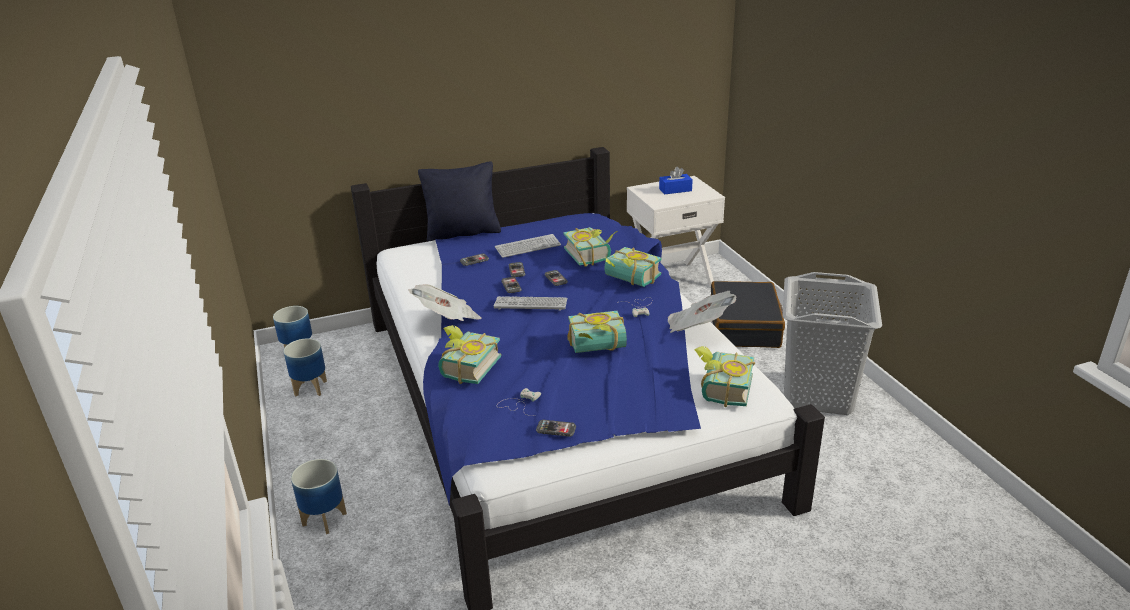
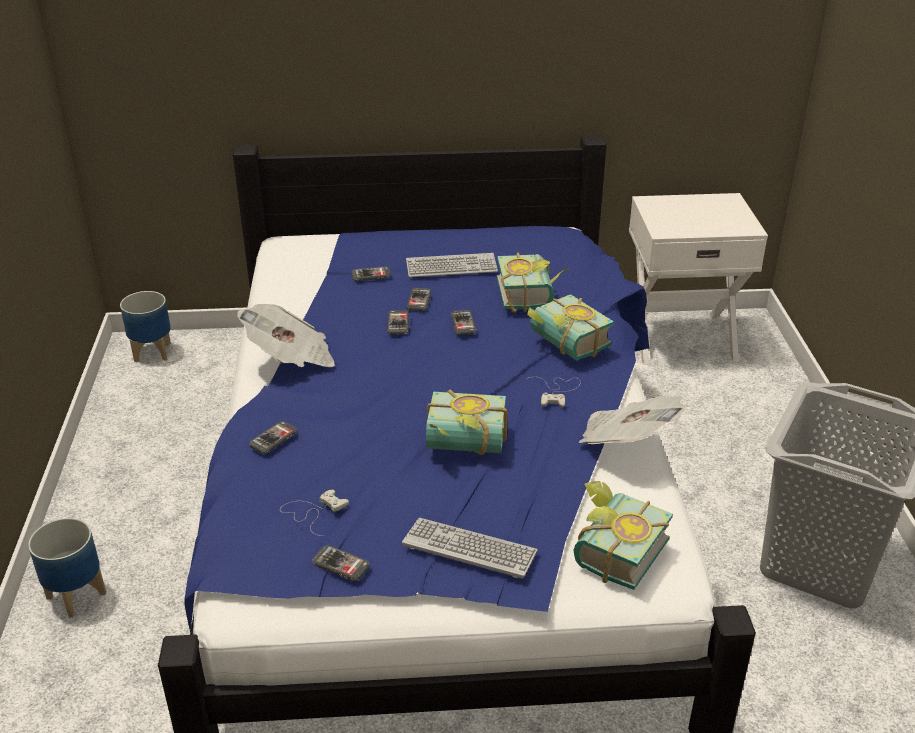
camera: 15 degrees right, 5 degrees up
(311, 388) = (144, 405): planter -> none
(463, 233) = (379, 230): black pillow -> none
(465, 368) = (273, 439): book -> phone
(531, 304) = (409, 357): keyboard -> keyboard (469, 549)
(675, 190) = (699, 212): blue tissue box -> none
(745, 326) = (755, 431): black suitcase -> none

